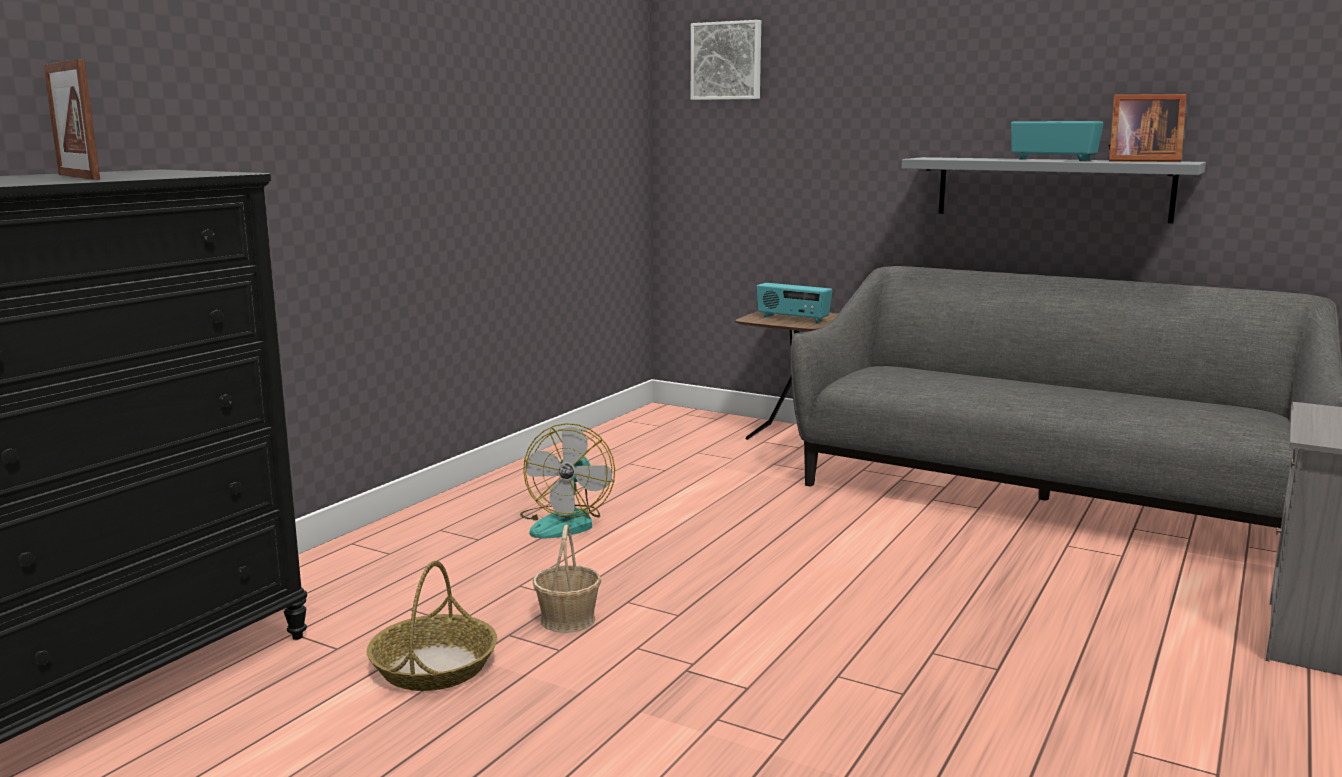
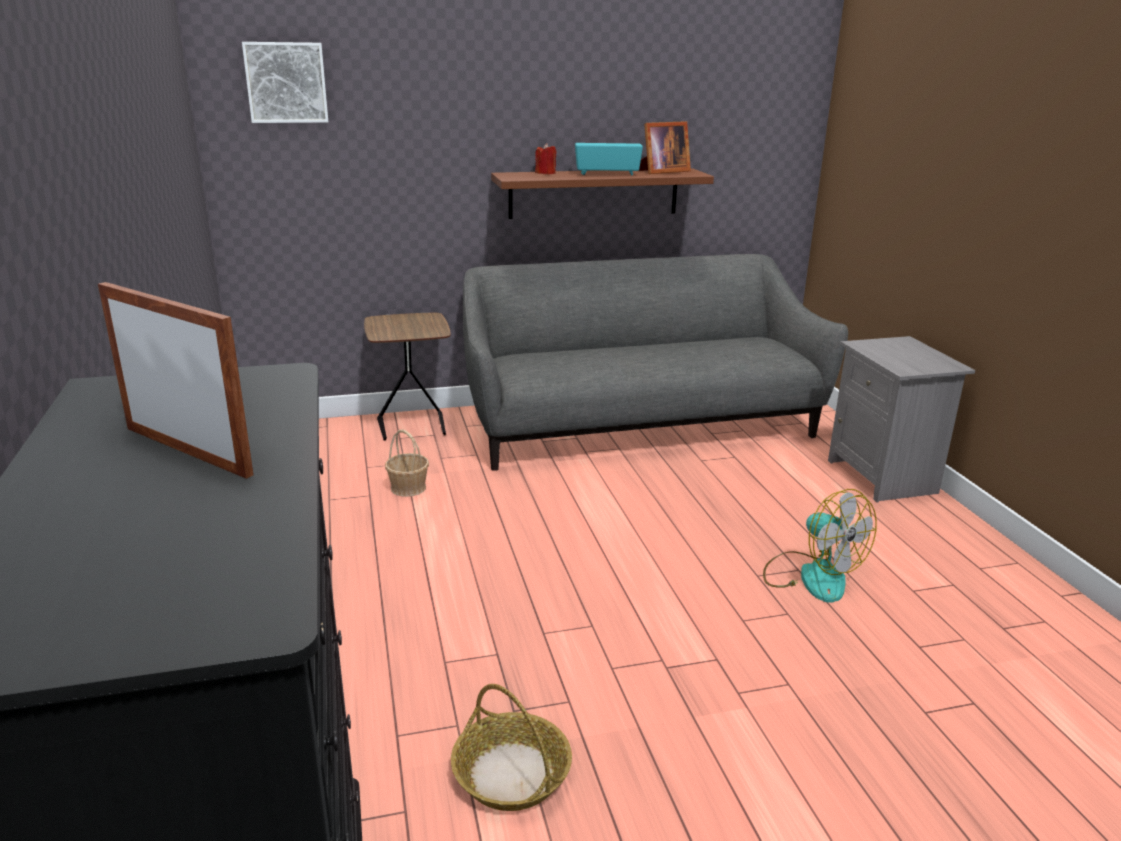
camera: 45 degrees left, 10 degrees up
(78, 177) = (187, 451): picture frame -> picture frame turned 150 degrees counterclockwise
(566, 522) = (377, 582): fan -> fan (811, 575)
(568, 619) = (531, 672): basket -> basket (408, 487)
(792, 319) = (412, 328): radio -> none
(979, 158) = (545, 173): none -> red candle
(1052, 188) = (594, 193): grey shelf -> brown shelf

